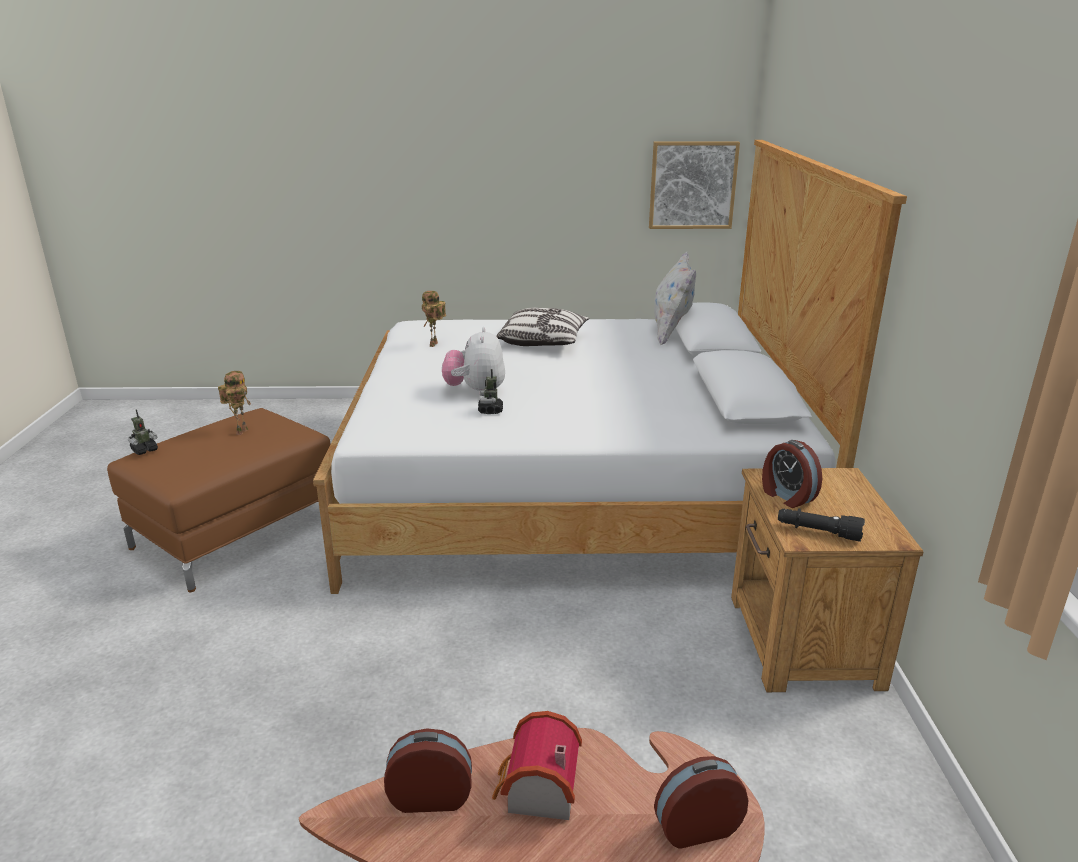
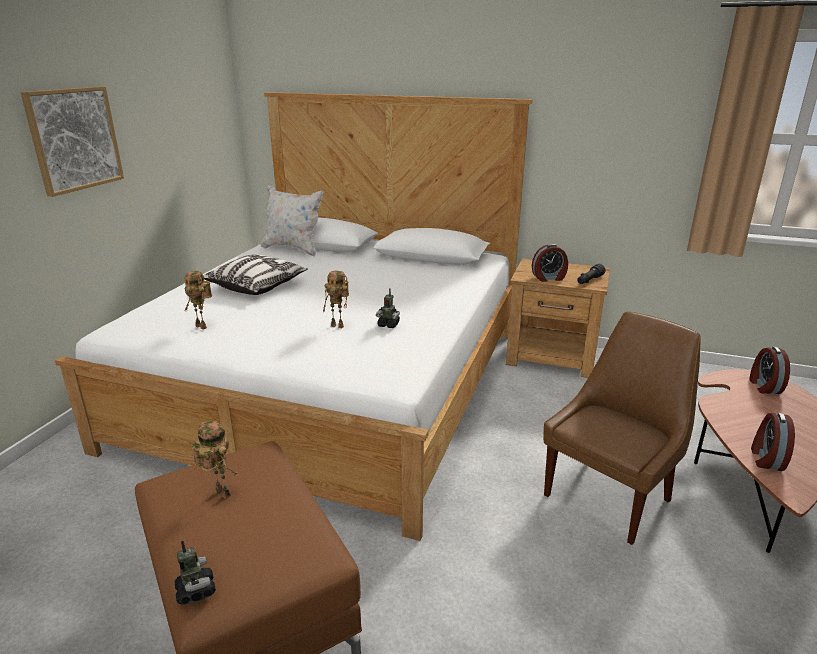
camera: 70 degrees left, 0 degrees up
(449, 728) = (609, 496): none -> brown chair
(475, 391) = (338, 326): plush toy -> toy robot
(536, 792) = (753, 424): toy house -> none
(692, 185) = (213, 137): picture -> picture (74, 139)

